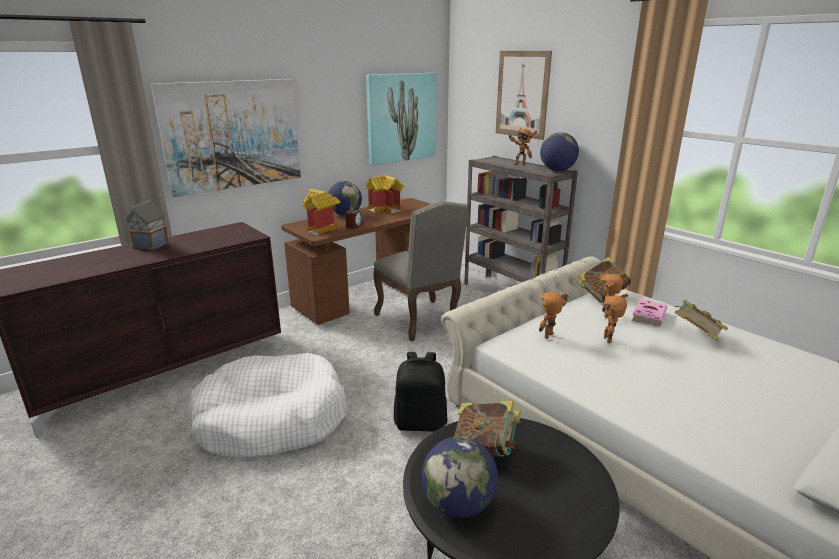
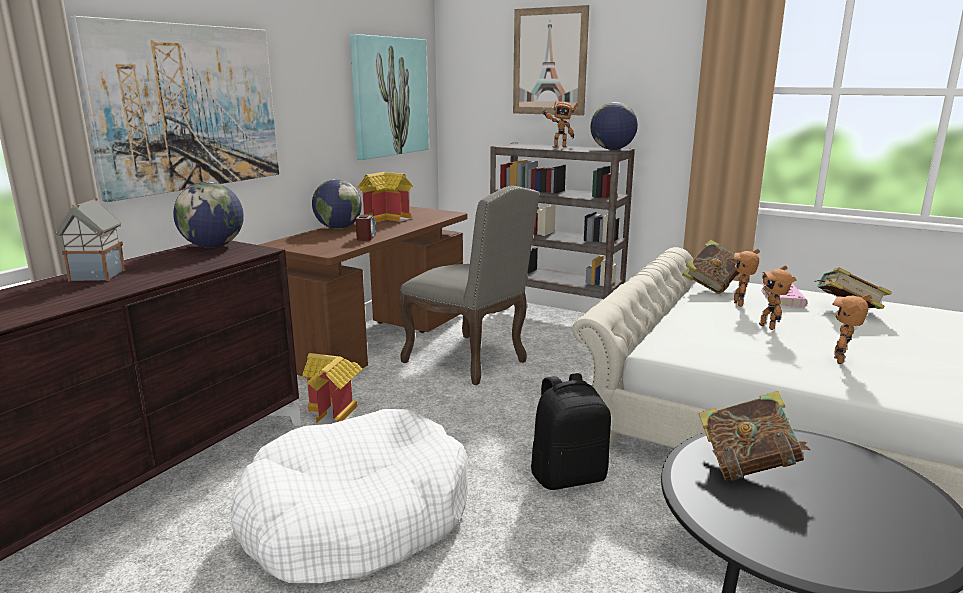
camera: 20 degrees left, 5 degrees down
(322, 228) = (324, 244): toy house -> toy house (335, 412)
(458, 504) = (784, 535): globe -> globe (213, 246)
(551, 337) = (706, 333): toy robot -> toy robot (842, 360)

